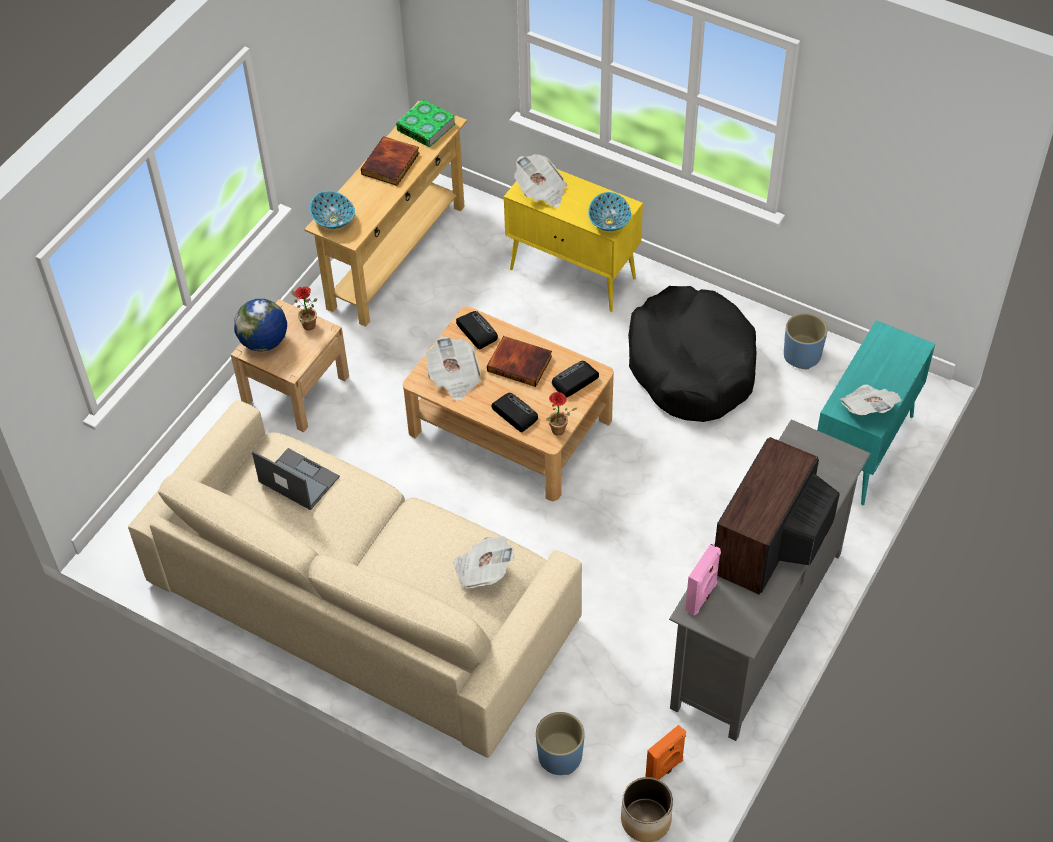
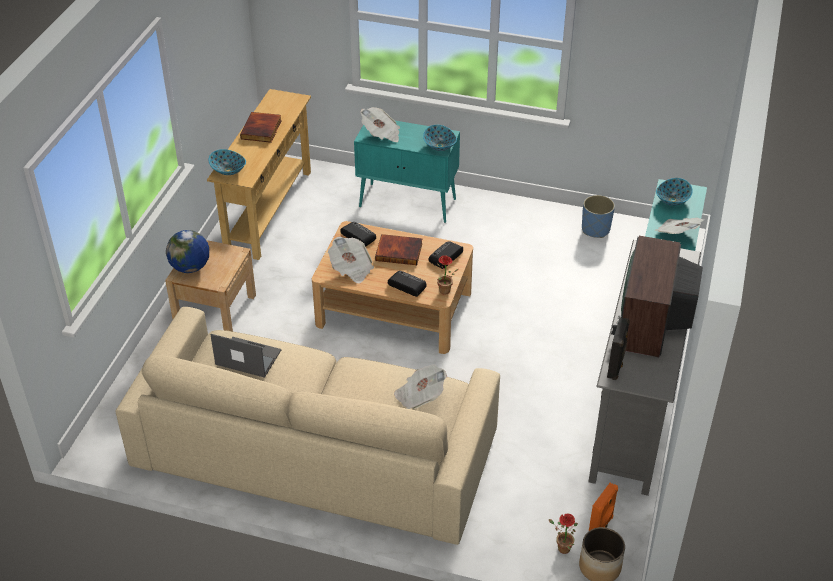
camera: 15 degrees left, 10 degrees down
(306, 324) = (221, 251): potted plant -> potted plant (561, 548)
(426, 127) = (281, 104): book -> none
(559, 756) = (514, 533): blue planter -> none
(574, 274) = (408, 203): yellow cabinet -> turquoise cabinet
(691, 366) = (517, 248): black dog bed -> none
(702, 597) = (616, 366): pink speaker -> black speaker
(881, 356) = (672, 200): none -> bowl

